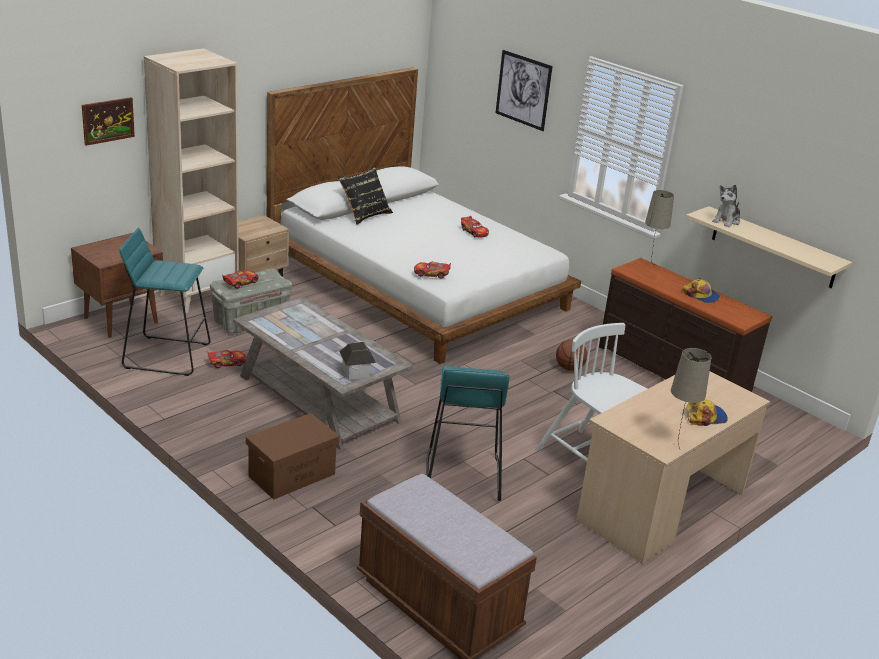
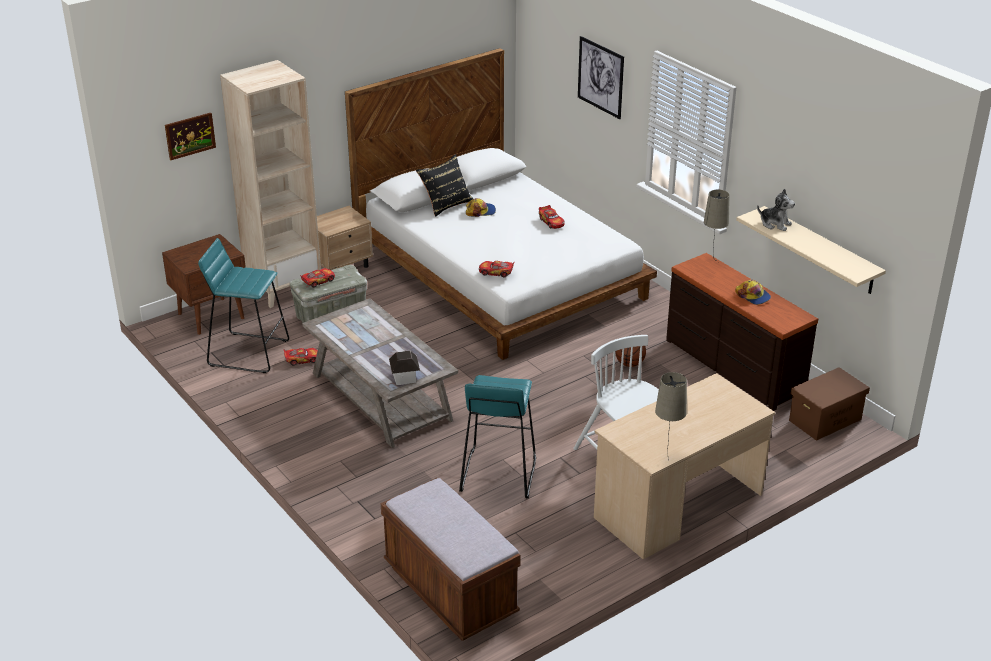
camera: 10 degrees right, 5 degrees up
(292, 474) = (345, 470): brown storage box -> brown storage box (825, 419)
(705, 417) = (705, 428): cap -> cap (480, 211)
(726, 221) = (775, 224): plush toy -> plush toy turned 105 degrees counterclockwise

